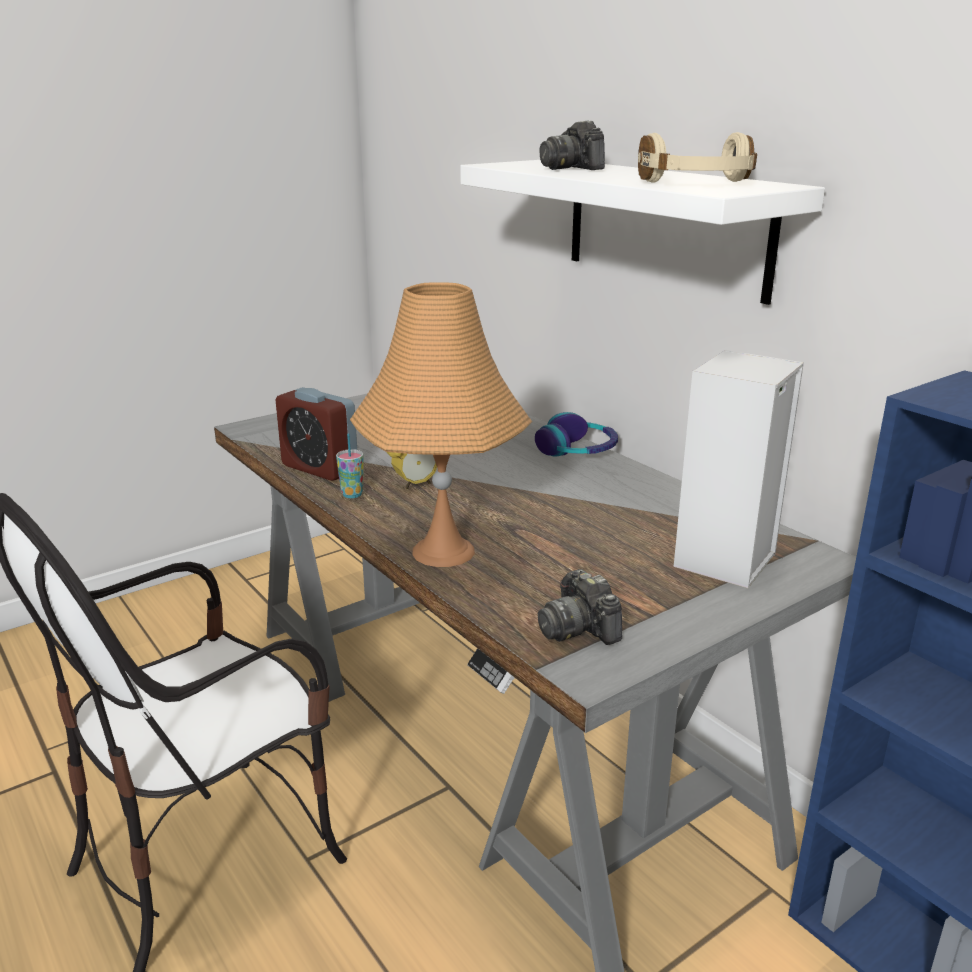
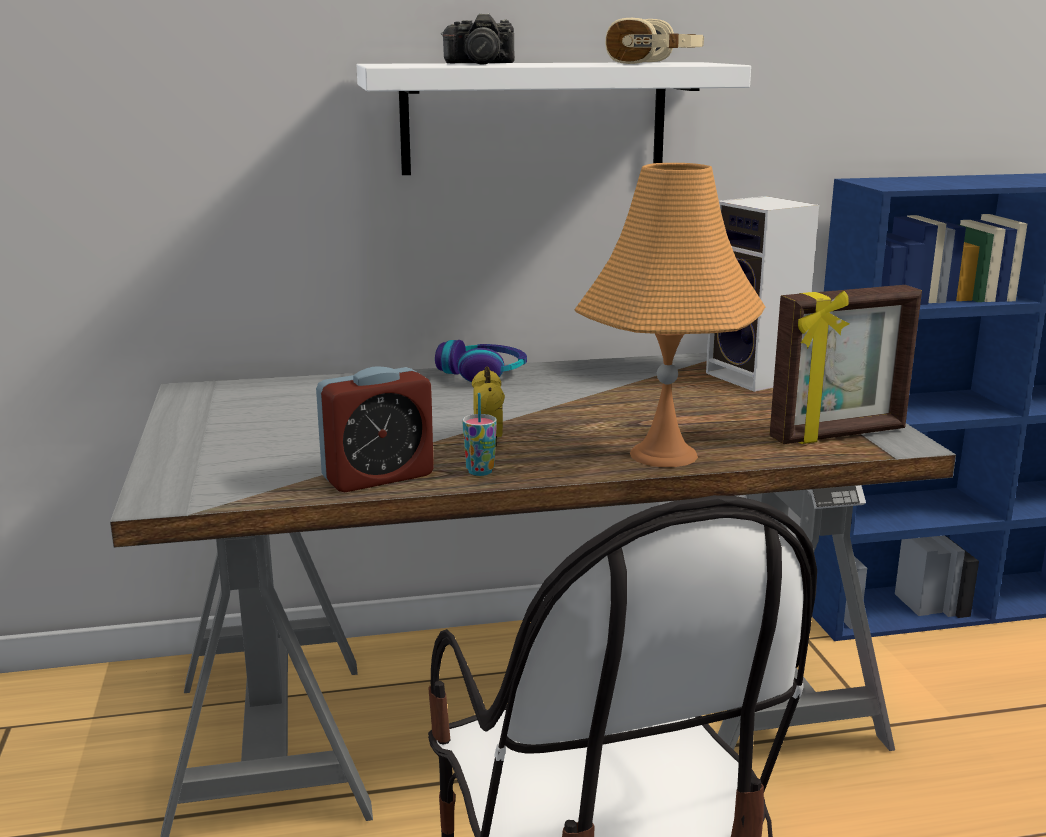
camera: 65 degrees left, 5 degrees down
(579, 628) = (839, 435): camera -> picture frame

